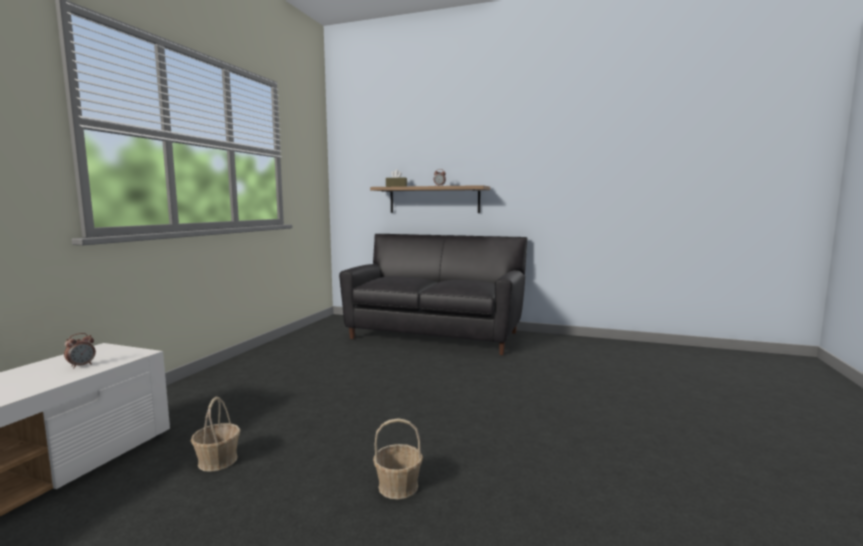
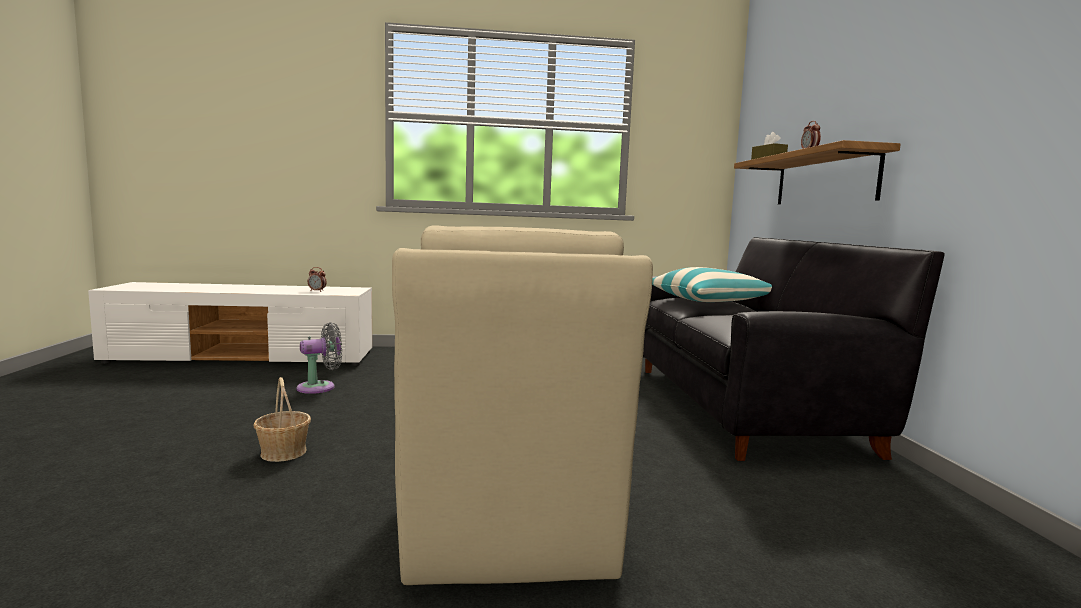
camera: 65 degrees right, 0 degrees up
(217, 461) = (320, 387): basket -> grey fan
(398, 278) = (709, 300): none -> pillow
(558, 418) = (507, 530): none -> beige armchair

